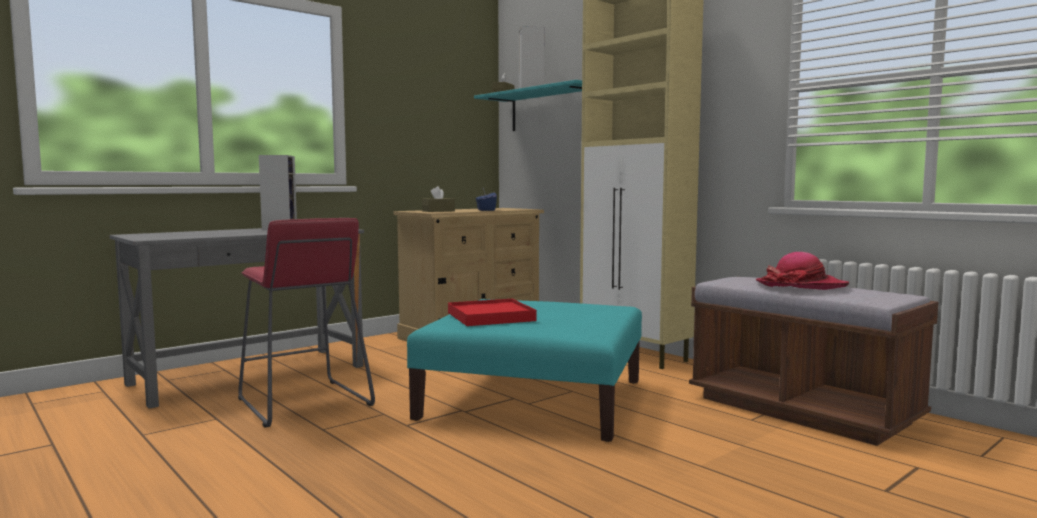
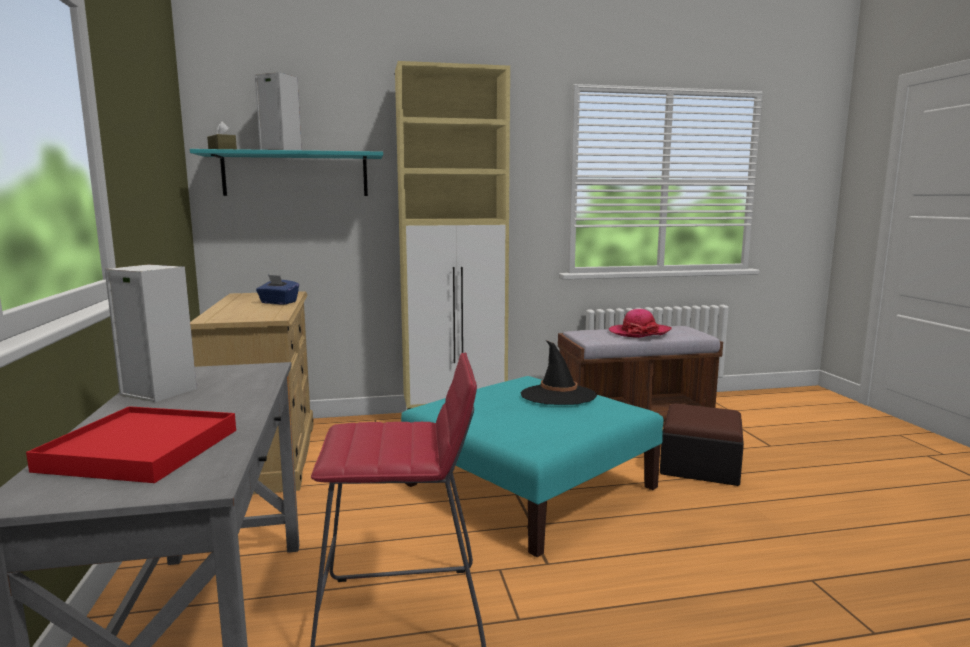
camera: 60 degrees left, 5 degrees up
(438, 211) = (253, 314): brown tissue box -> none
(490, 317) = (529, 422): red tray -> red tray (141, 450)
(582, 315) = (558, 395): none -> black hat
(717, 455) = (700, 465): none -> ottoman

